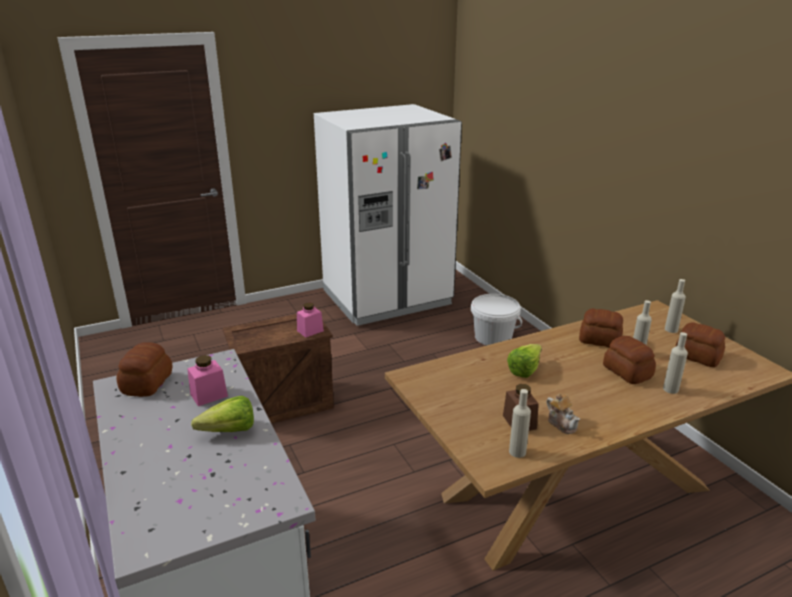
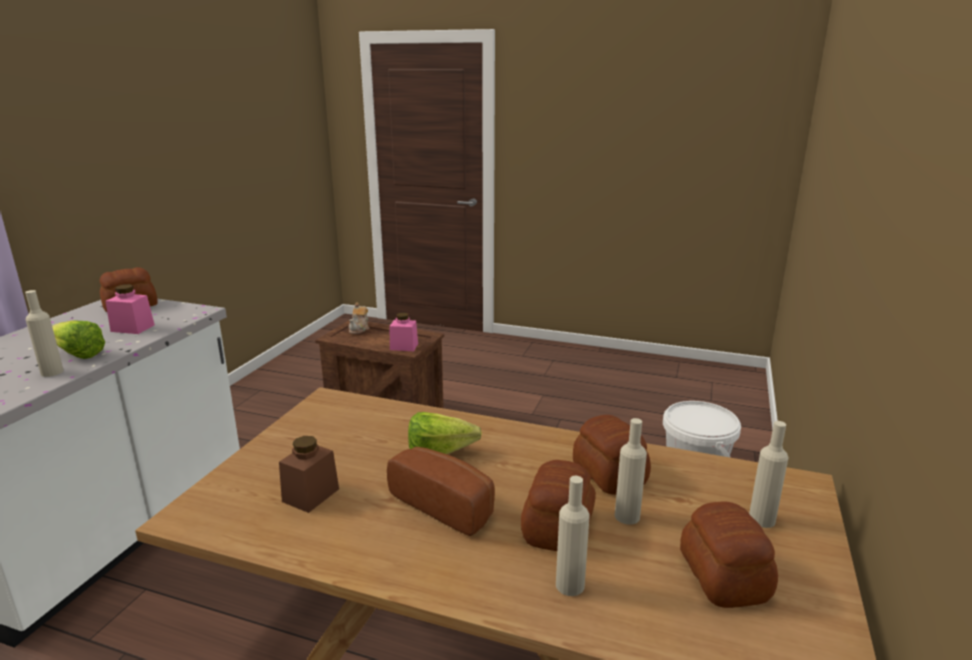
camera: 45 degrees right, 5 degrees down
(387, 298) = (631, 377): white fridge -> none
(517, 452) = (240, 519): beige bottle -> beige bottle (52, 372)
(562, 423) = (344, 525): teapot -> teapot (359, 329)
(576, 389) = (446, 504): none -> bread

